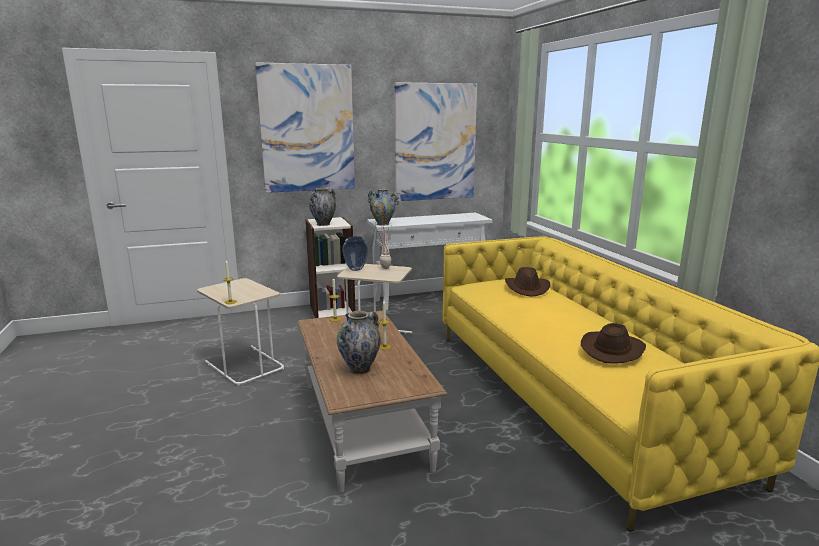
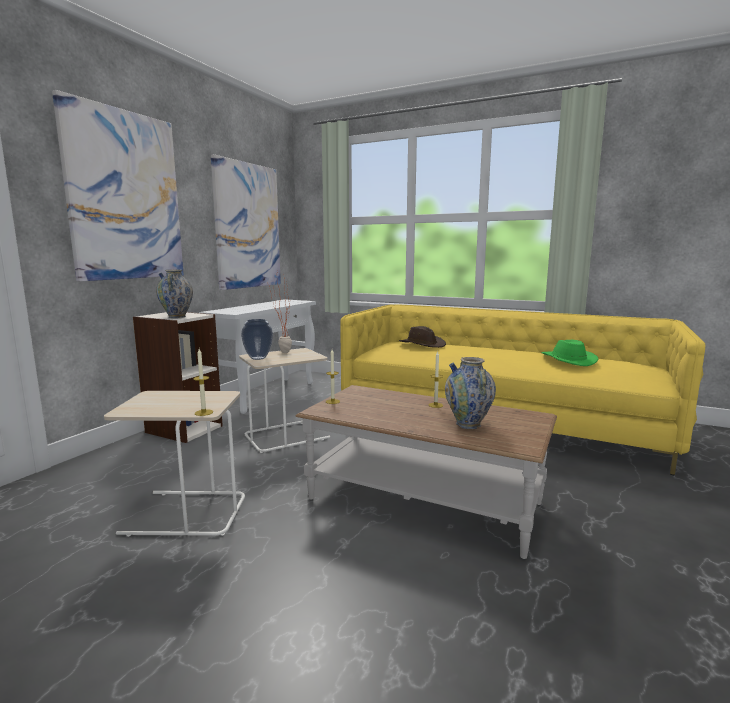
camera: 45 degrees left, 5 degrees down
(383, 224) = (232, 312): vase -> none
(612, 349) = (567, 360): brown hat -> green hat

